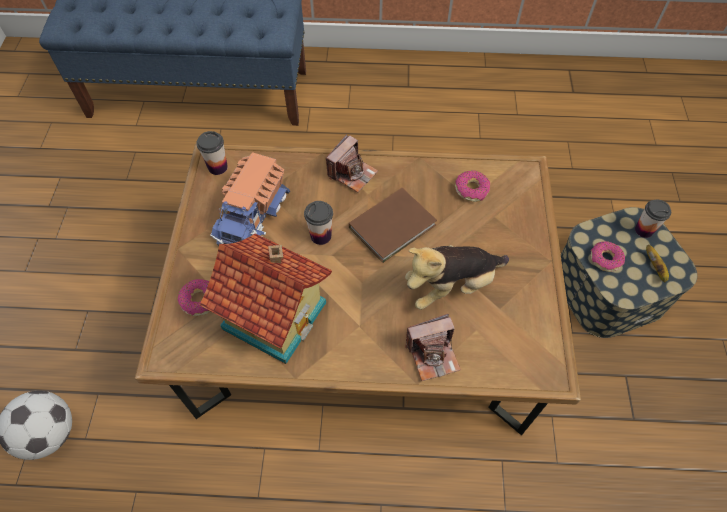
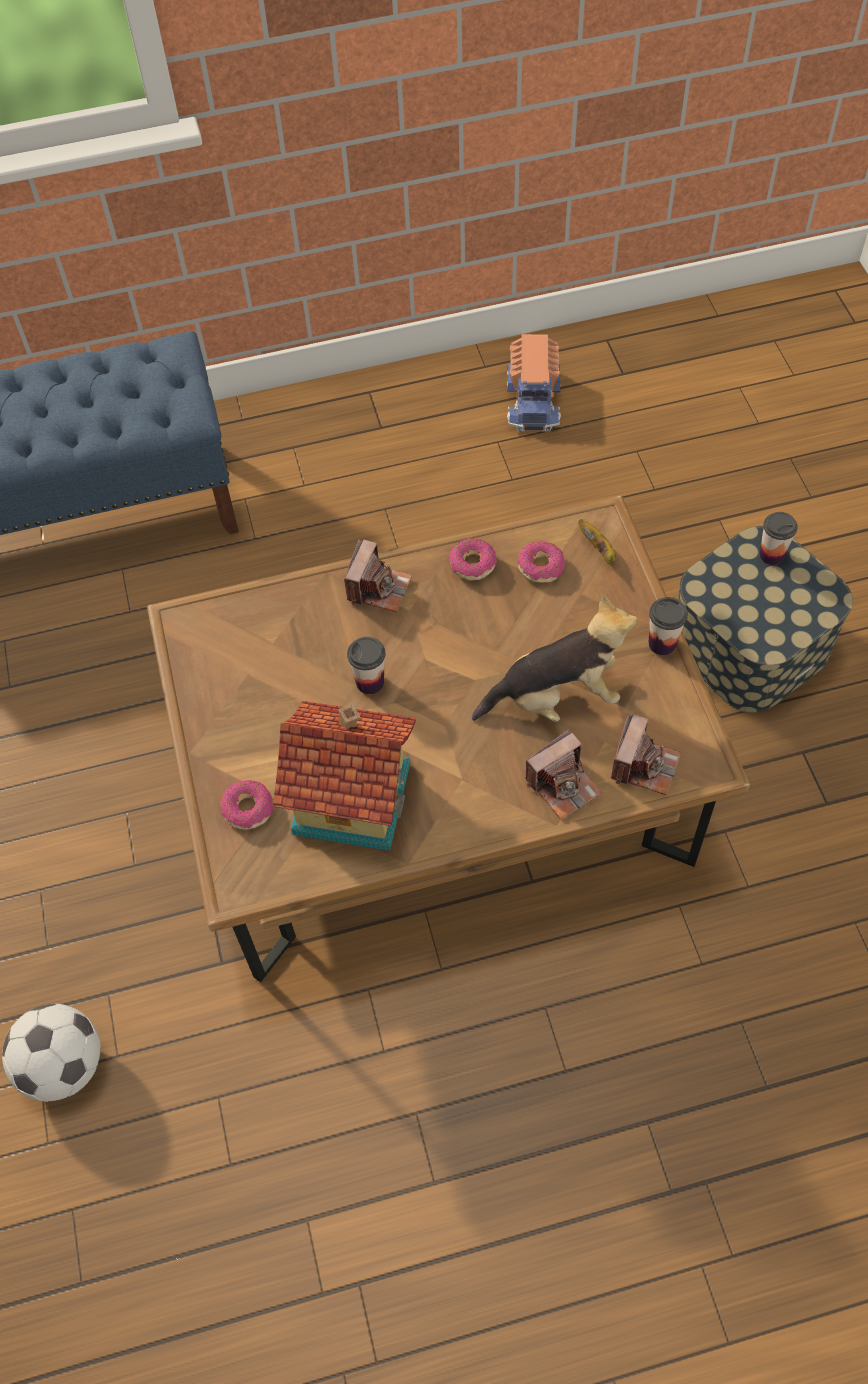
camera: 15 degrees left, 0 degrees up
(217, 167) = (193, 630): cup -> cup (662, 643)
(253, 215) = (270, 681): toy truck -> toy truck (534, 399)
(394, 226) = (460, 642): brown book -> none
(451, 286) = (557, 697): plush toy -> plush toy turned 150 degrees counterclockwise
(500, 358) = (644, 765): none -> camera
(605, 259) = (733, 608): donut -> donut (472, 564)
(655, 268) = (799, 602): banana -> banana (598, 549)

